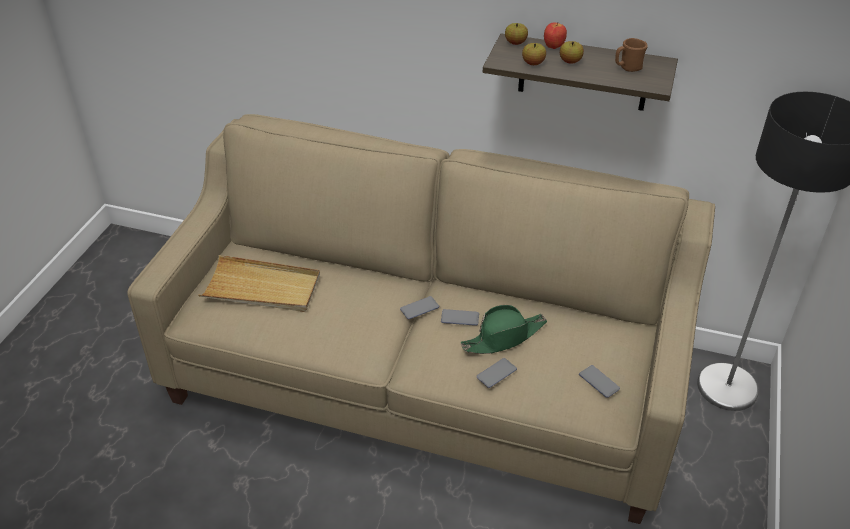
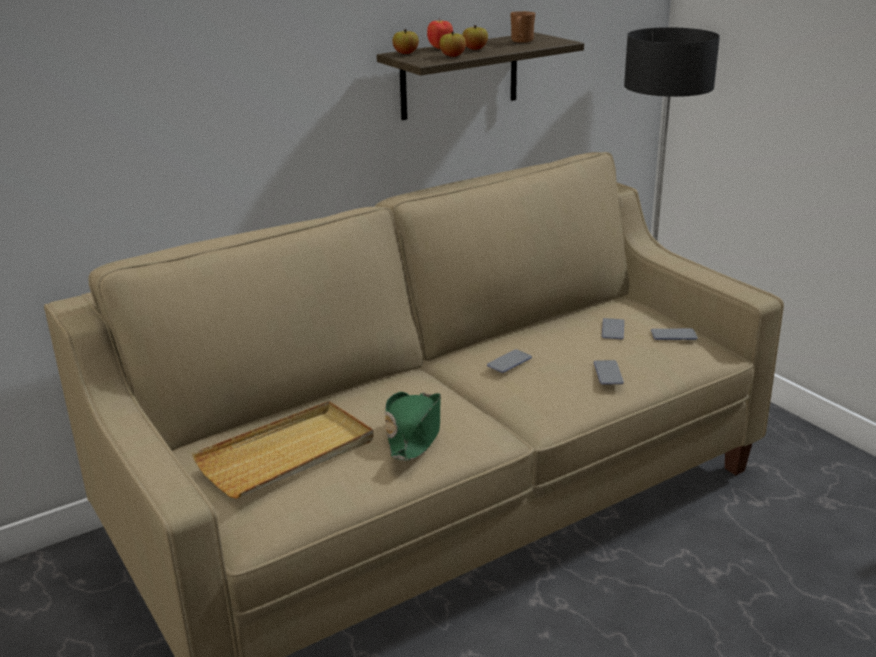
camera: 50 degrees left, 15 degrees down
(419, 308) = (461, 379): phone -> phone (613, 330)
(504, 337) = (565, 351): green hat -> green hat (414, 433)

